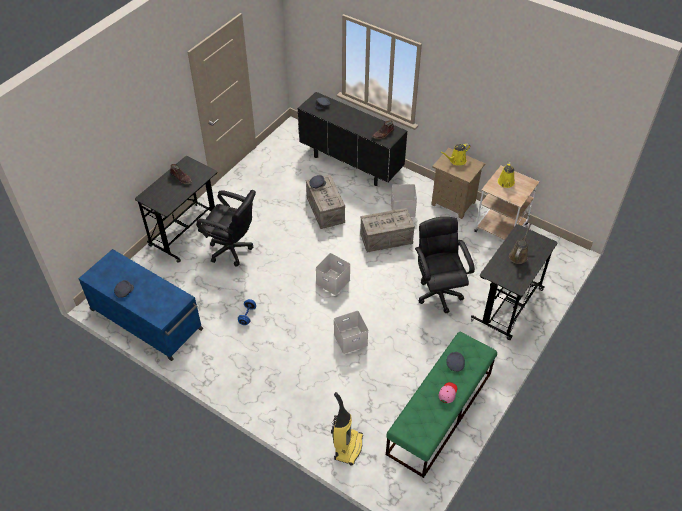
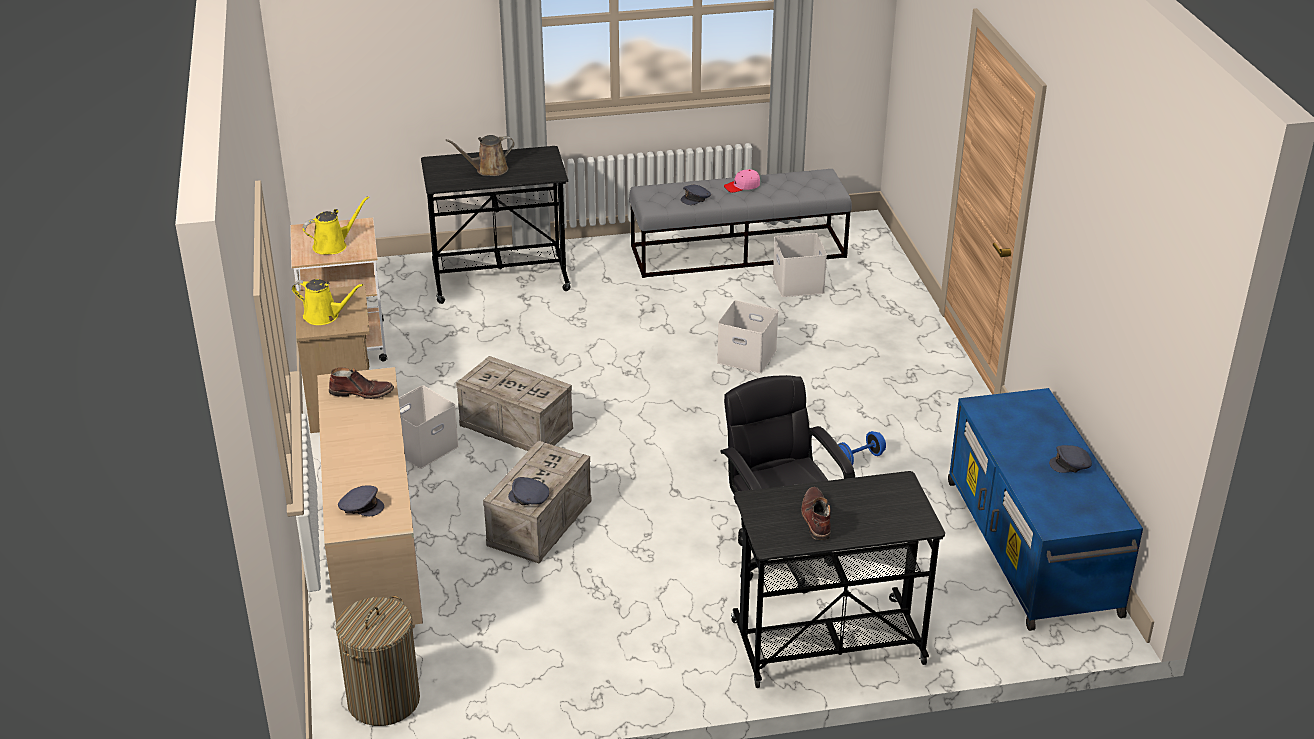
camera: 135 degrees left, 15 degrees down
(293, 137) = (383, 700): none -> laundry basket
(332, 282) = (678, 425): white storage box -> white storage box (799, 284)
(347, 447) = (882, 282): vacuum cleaner -> none
(352, 164) = (375, 566): black dresser -> beige dresser
(437, 293) = (559, 334): black office chair -> none
(439, 413) = (739, 251): green bench -> grey bench

